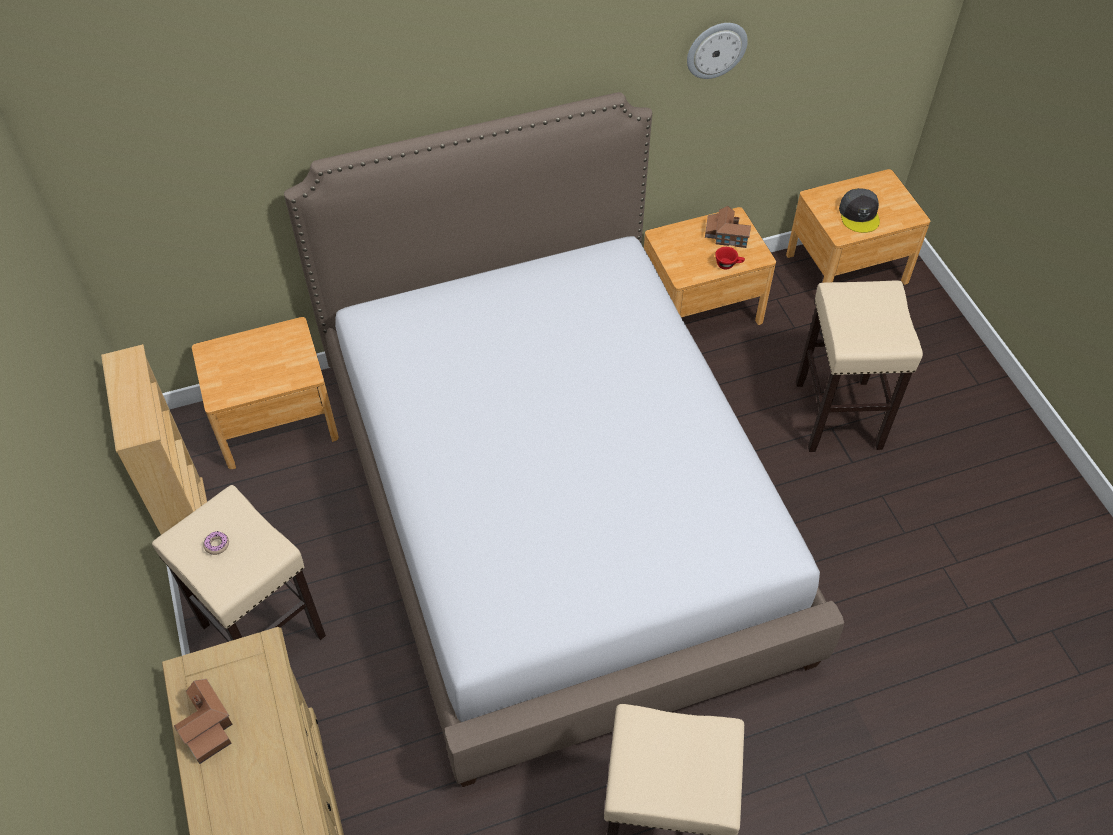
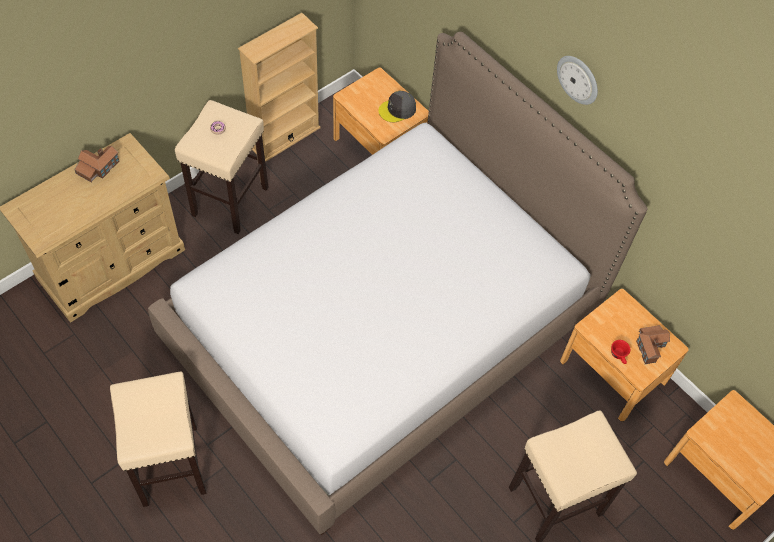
camera: 65 degrees right, 5 degrees up
(716, 49) = (715, 224): wall clock -> wall clock (578, 79)
(859, 214) = (734, 443): grey cap -> grey cap (397, 110)

